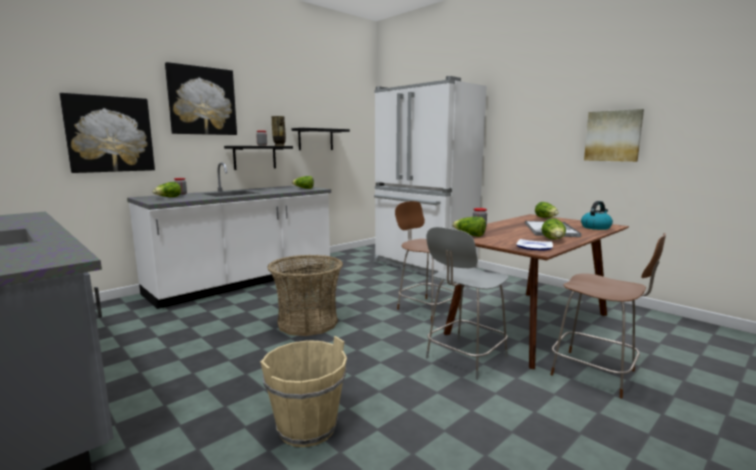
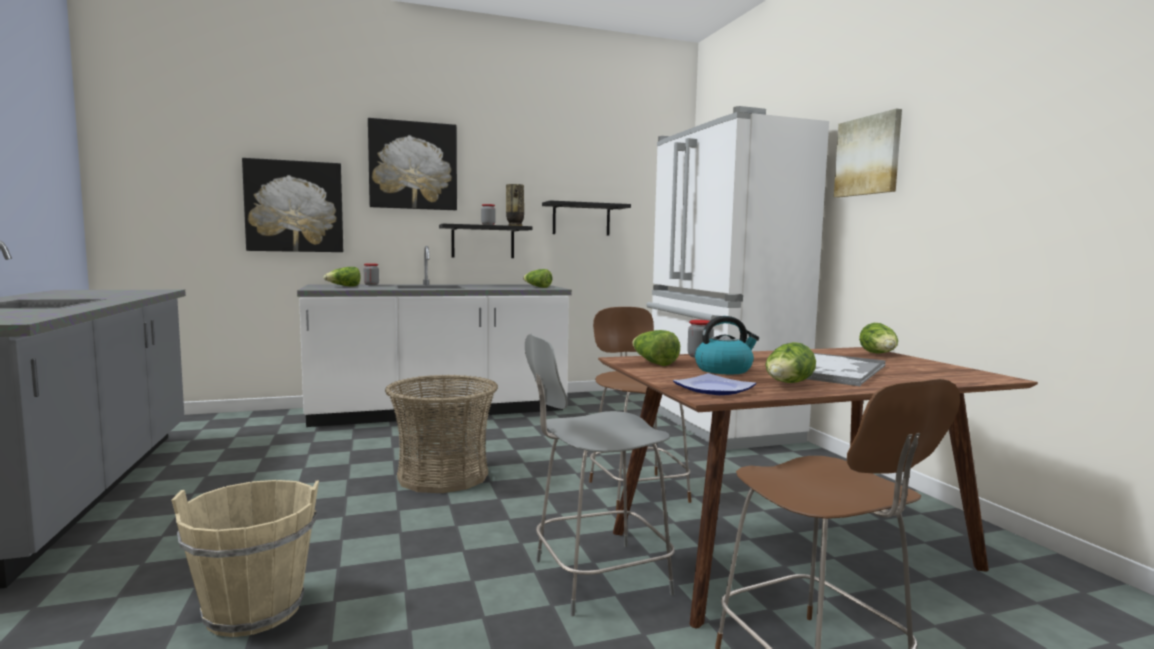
camera: 25 degrees right, 5 degrees down
(596, 227) = (945, 376): kettle -> kettle (724, 370)
(613, 136) = (1041, 195): picture -> picture (868, 156)

